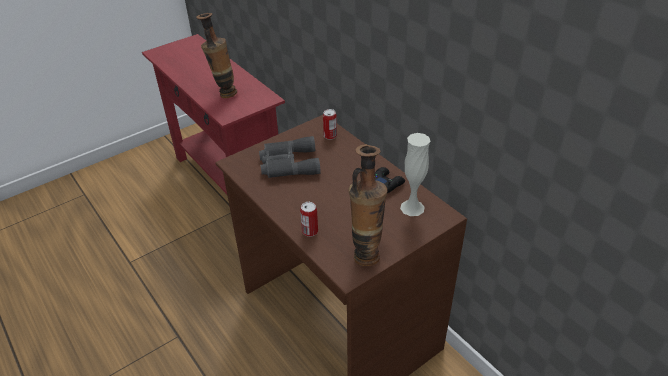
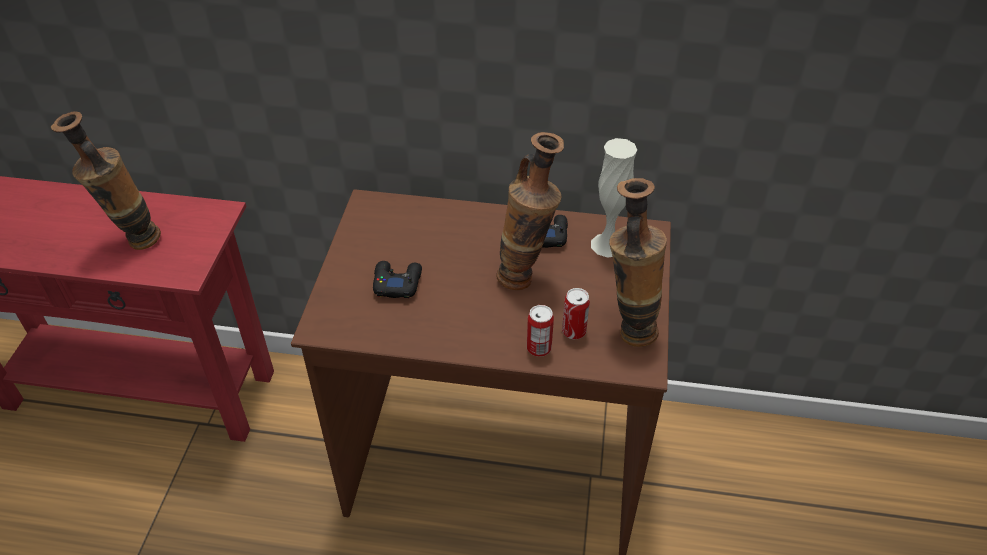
camera: 45 degrees left, 5 degrees up
(287, 163) = (397, 283): grey binoculars -> black game controller
(330, 136) = (402, 214): can -> can (574, 331)
(348, 197) = (526, 277): none -> vase

